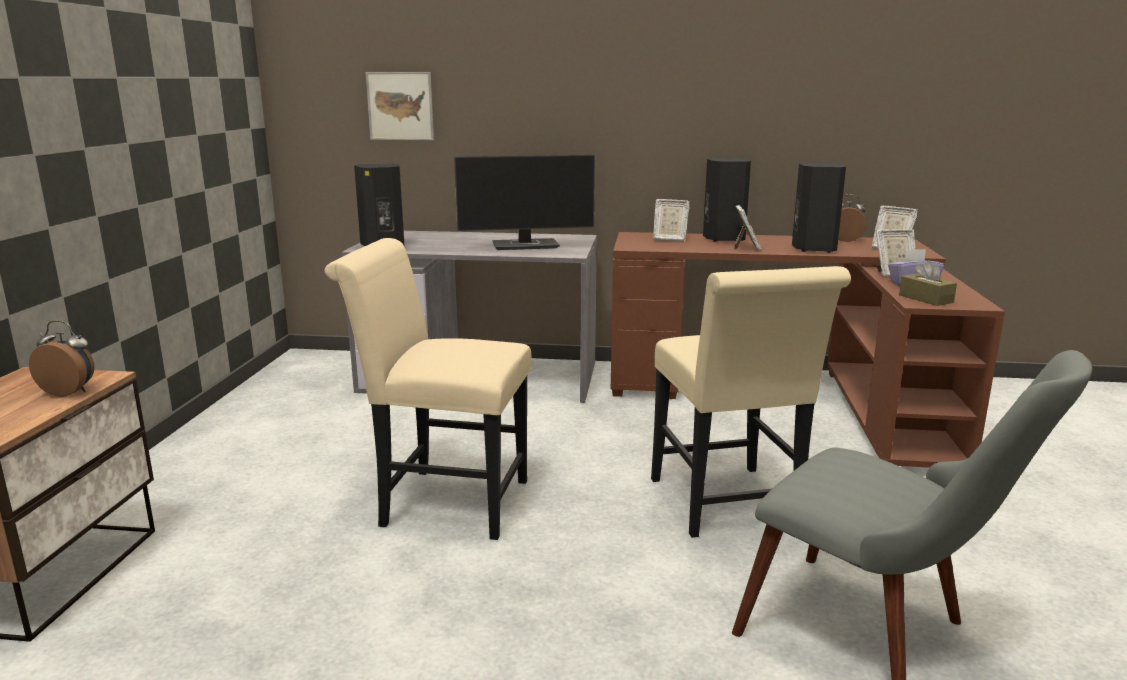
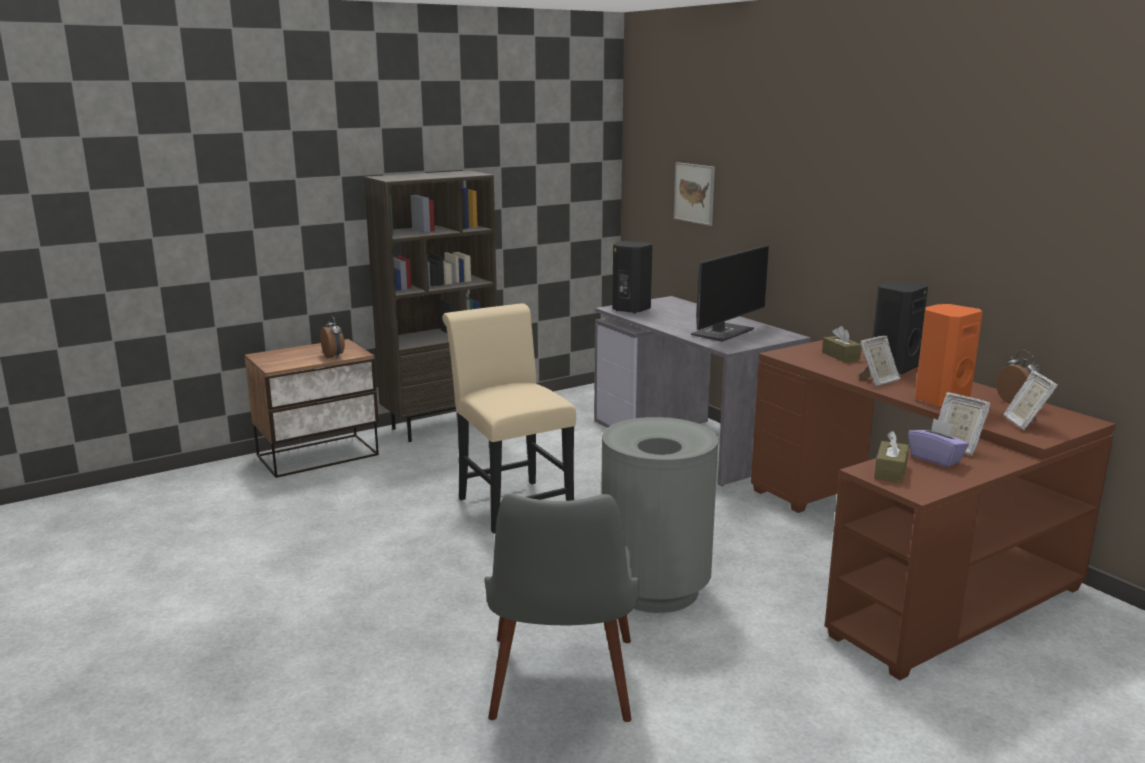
camera: 50 degrees right, 0 degrees up
(177, 463) = (441, 426): none -> brown bookcase
(526, 245) = (723, 332): monitor -> monitor turned 90 degrees counterclockwise
(669, 239) = (840, 356): picture frame -> brown tissue box
(729, 507) = (654, 589): beige chair -> grey trash can
(812, 248) = (939, 400): black speaker -> orange speaker

